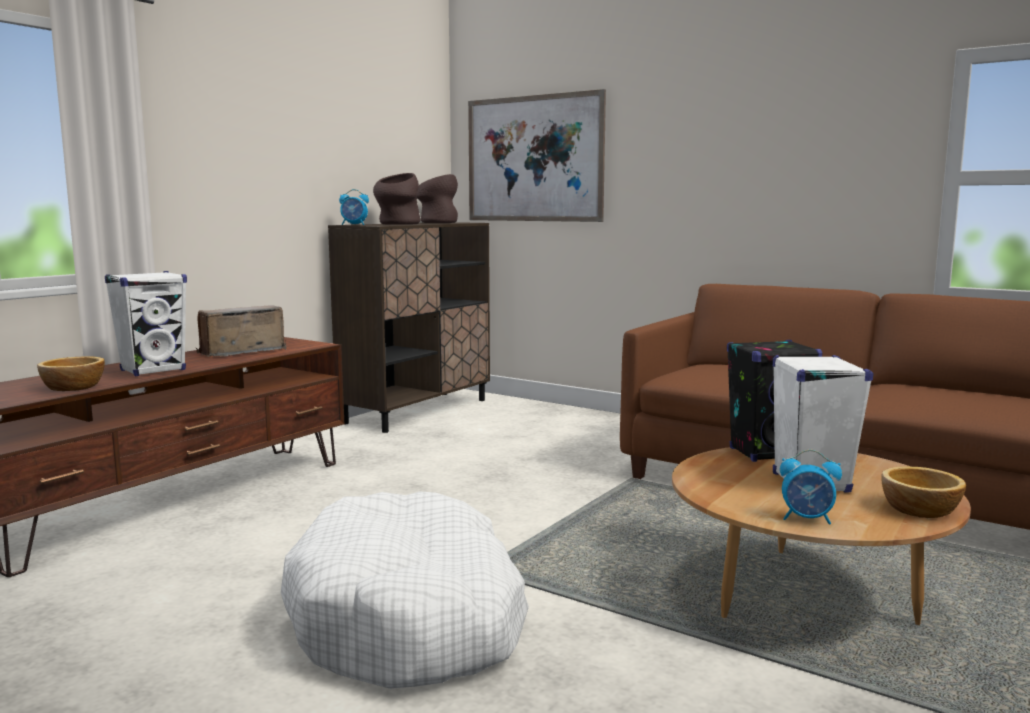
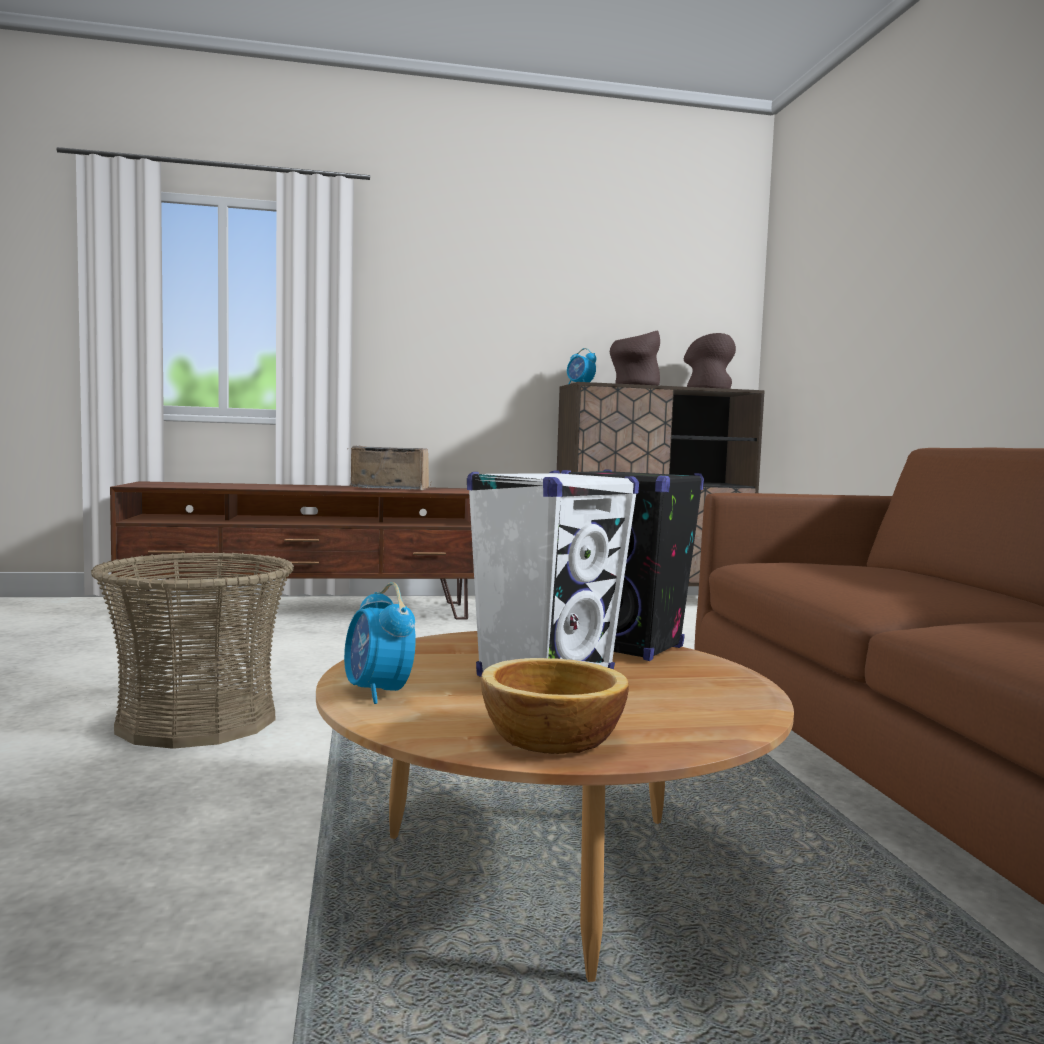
camera: 45 degrees right, 5 degrees down
(74, 387) = (204, 486): bowl -> none
(153, 370) = (285, 487): white speaker -> none
(409, 618) = (197, 720): white dog bed -> basket
(534, 159) = (823, 307): picture -> none

